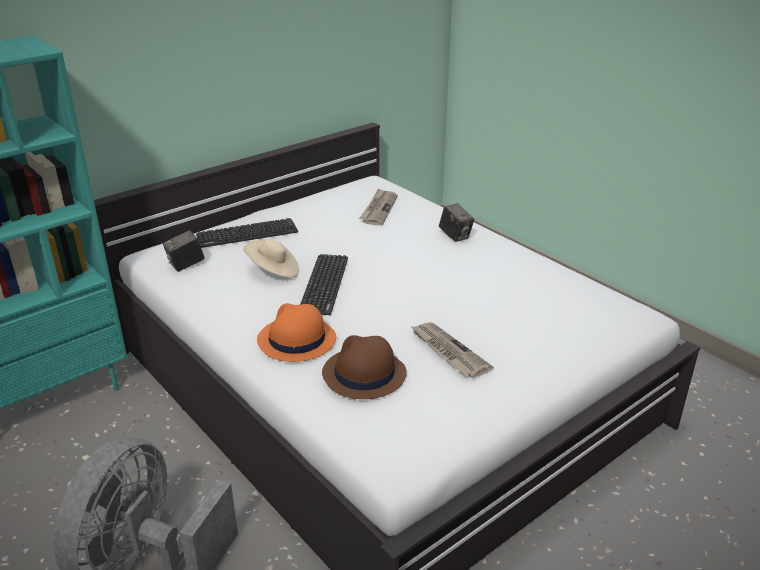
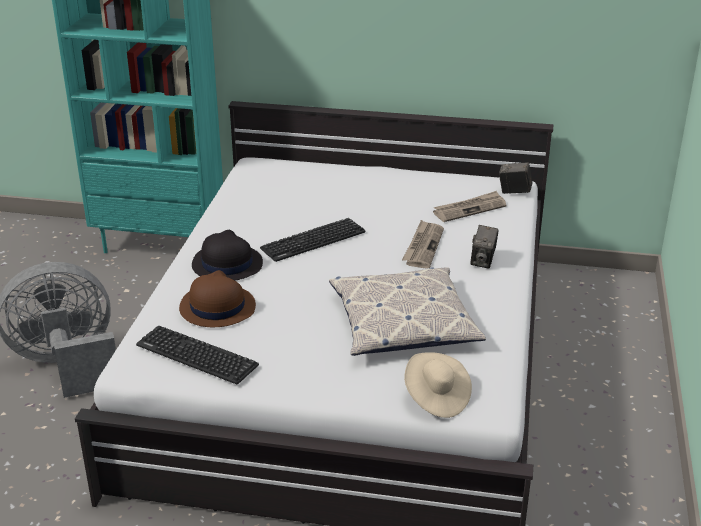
camera: 50 degrees right, 0 degrees up
(186, 265) = (262, 181): camera -> camera (514, 191)
(247, 234) = (338, 179): keyboard -> keyboard (196, 355)
(273, 271) = (303, 214): beige hat -> beige hat (436, 398)
(296, 340) = (226, 264): orange hat -> black hat
(448, 351) = (294, 330): newspaper -> newspaper (423, 246)
(496, 301) = (403, 323): none -> pillow

